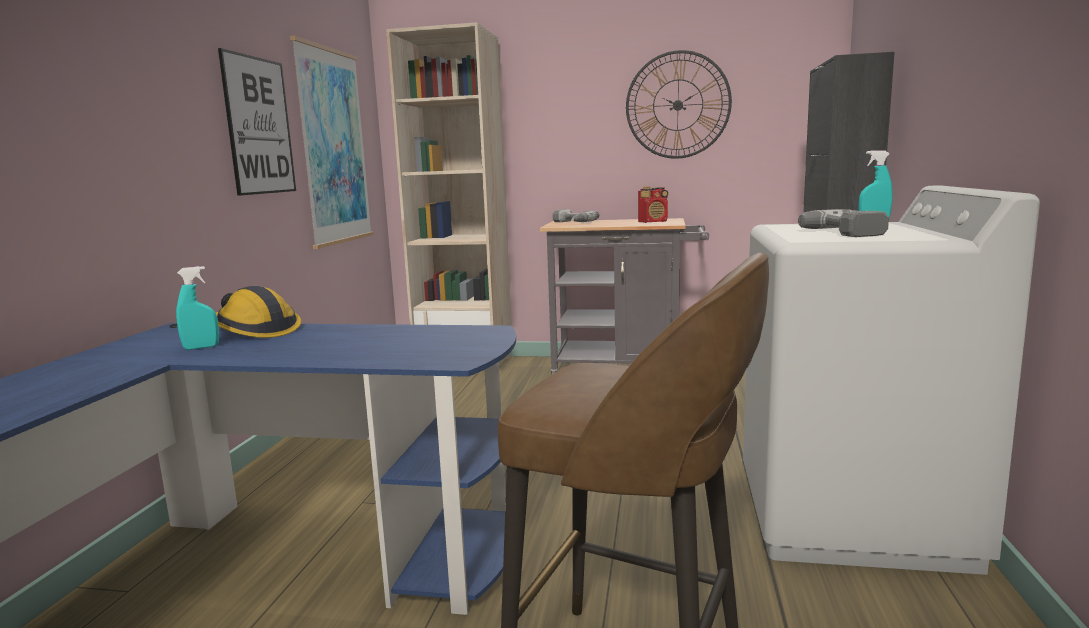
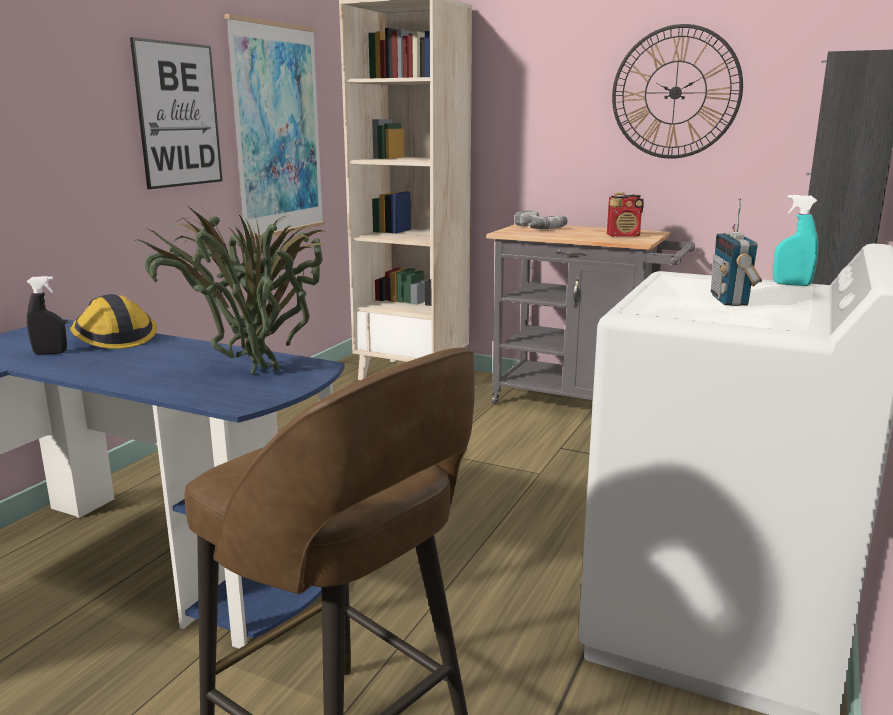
camera: 15 degrees right, 5 degrees up
(201, 347) = (50, 353): turquoise spray bottle -> black spray bottle
(433, 338) = (252, 371): none -> potted plant
(855, 232) = (730, 300): power drill -> radio

